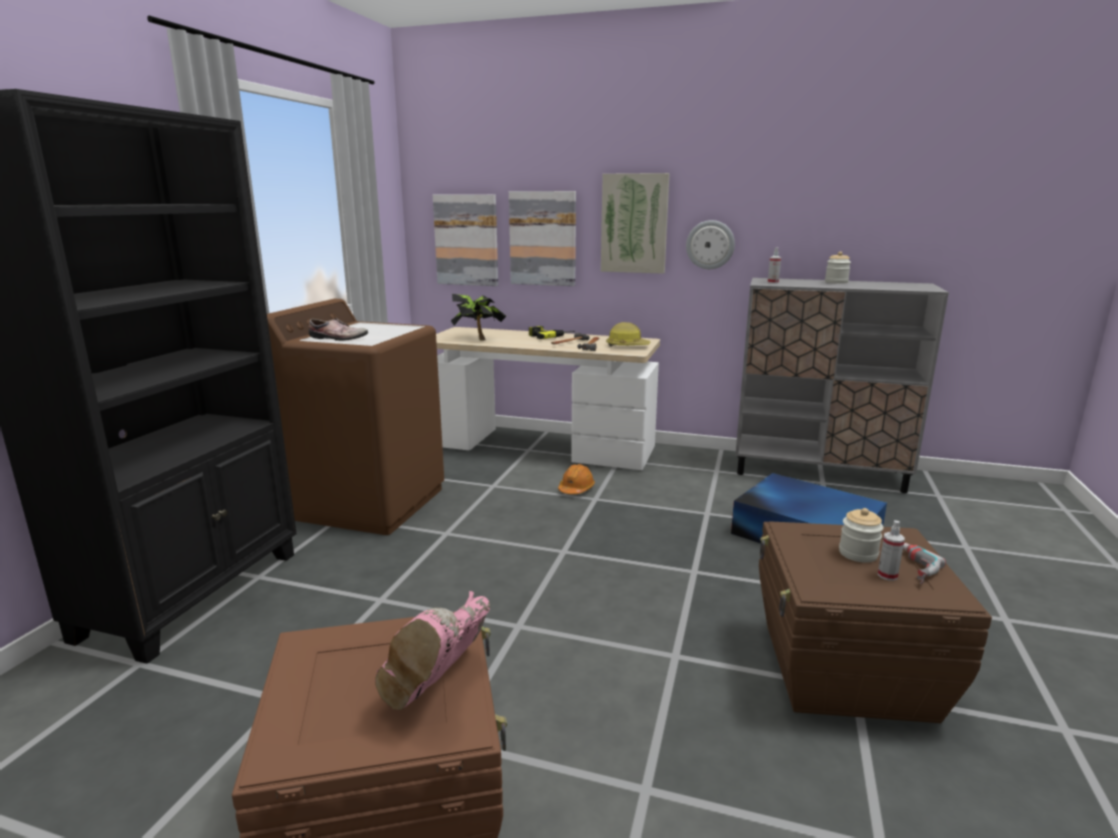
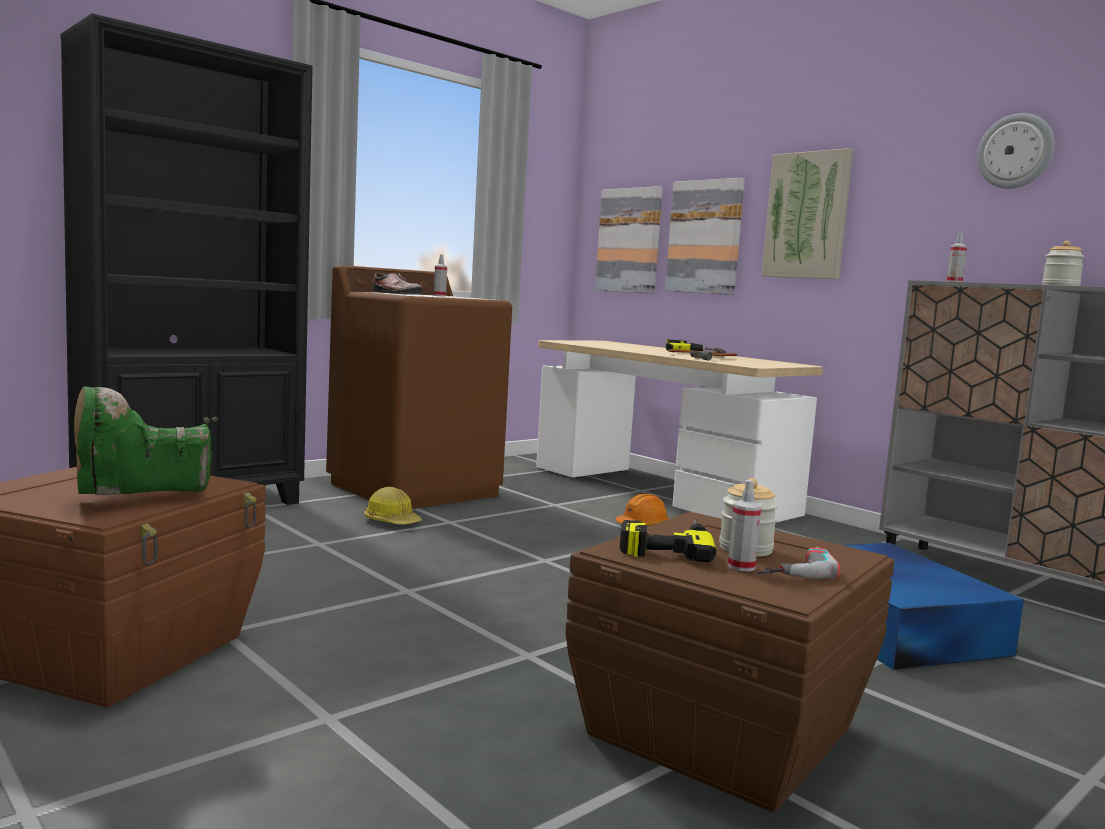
camera: 30 degrees right, 10 degrees down
(371, 331) = (439, 296): none -> spray bottle
(439, 687) = (138, 500): pink boot -> green boot
(478, 339) = (602, 345): potted plant -> none
(627, 346) = (760, 363): hard hat -> hard hat (392, 522)
(710, 244) = (899, 241): wall clock -> wall clock (1015, 151)
(824, 569) = (665, 544): none -> power drill

